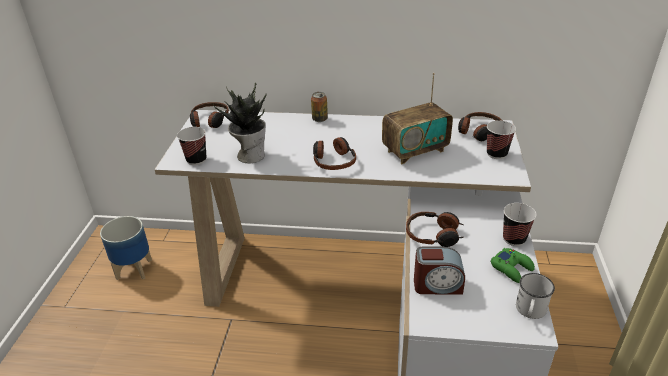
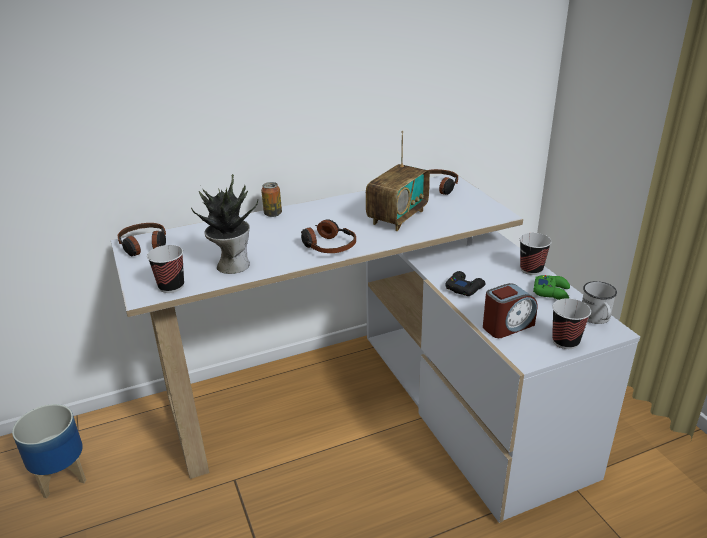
camera: 30 degrees left, 5 degrees down
(434, 235) = (464, 288): headphones -> black game controller
(496, 154) = (470, 201): cup -> cup (565, 341)

